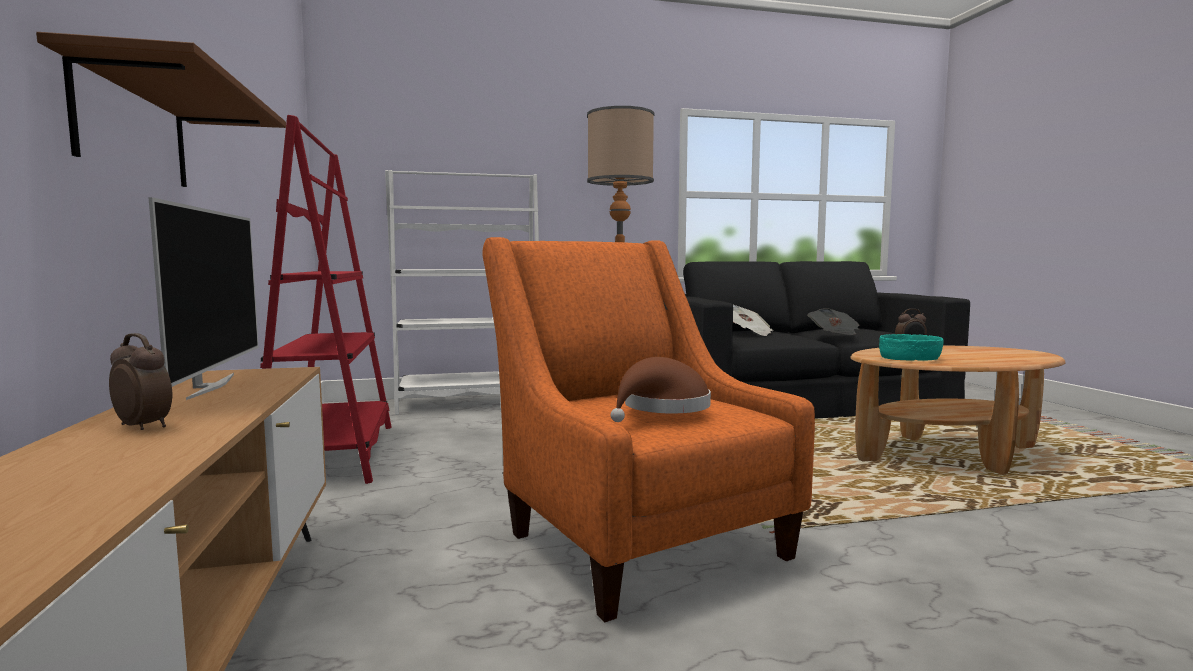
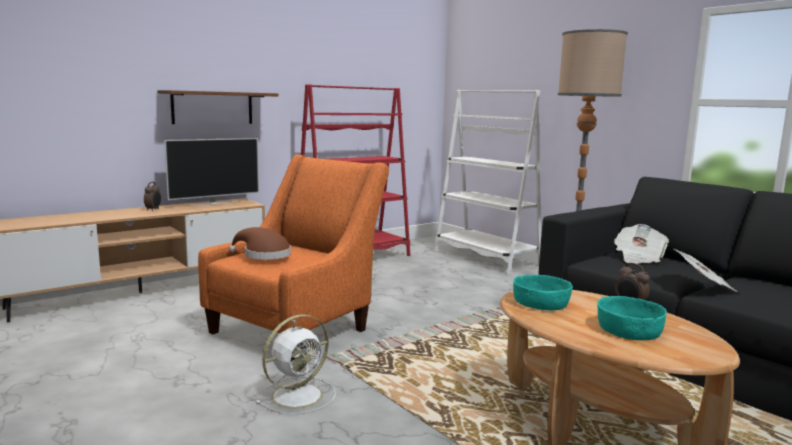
camera: 65 degrees right, 5 degrees up
(907, 568) = (299, 395): none -> white fan
(977, 354) = (628, 329): none -> turquoise bowl

